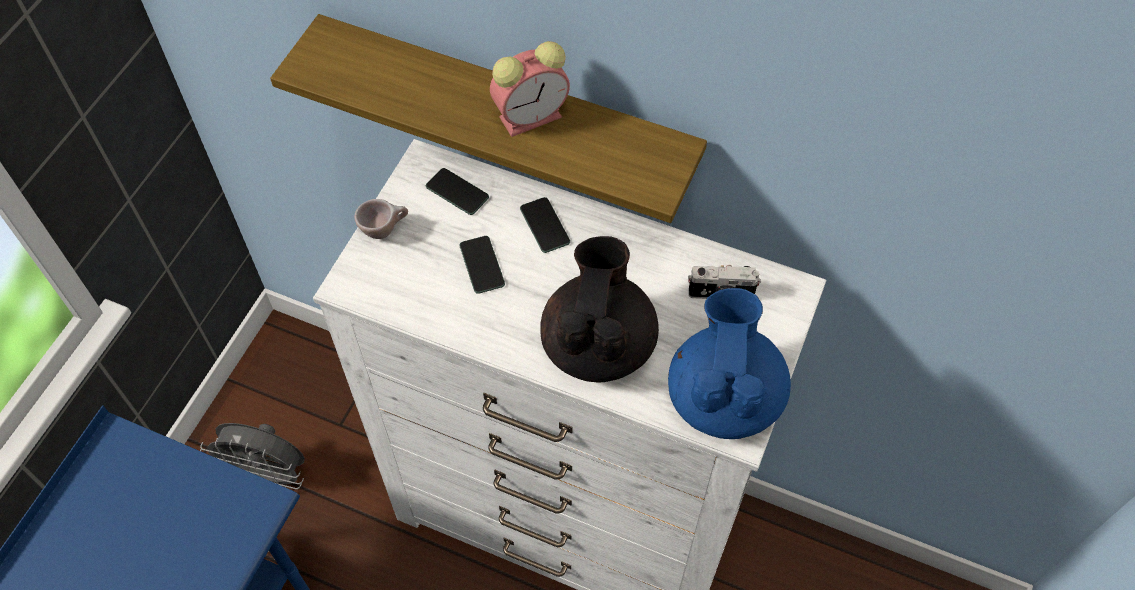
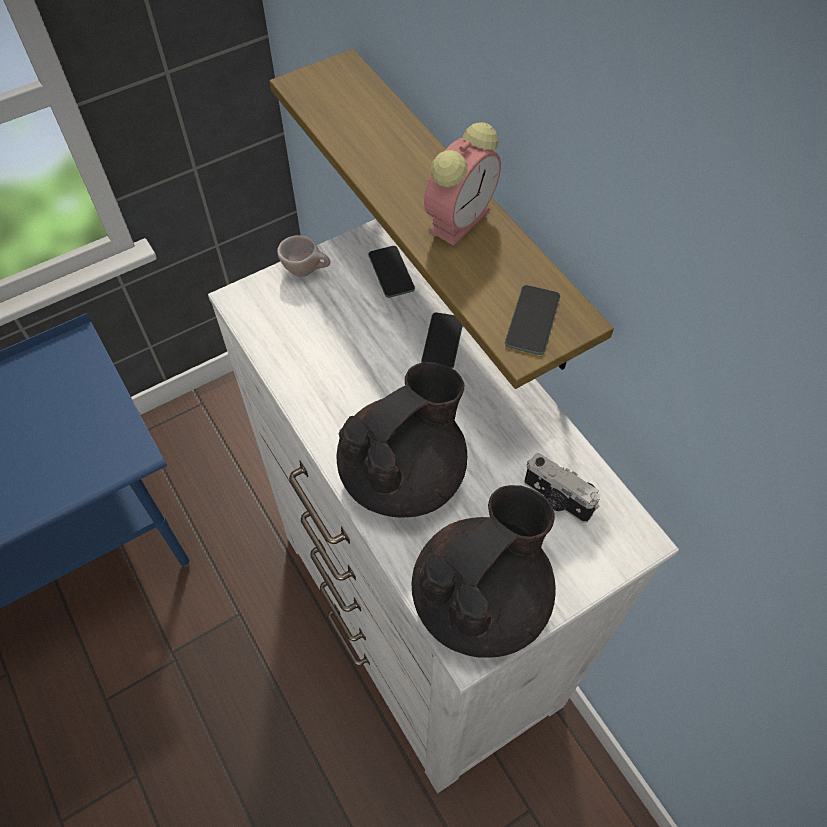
camera: 35 degrees right, 0 degrees up
(268, 474) = (226, 447): grey fan -> none
(482, 265) = (360, 344): phone -> phone (532, 320)
(532, 115) = (460, 218): alarm clock -> alarm clock turned 60 degrees counterclockwise
(724, 396) = (481, 598): blue teapot -> black teapot

